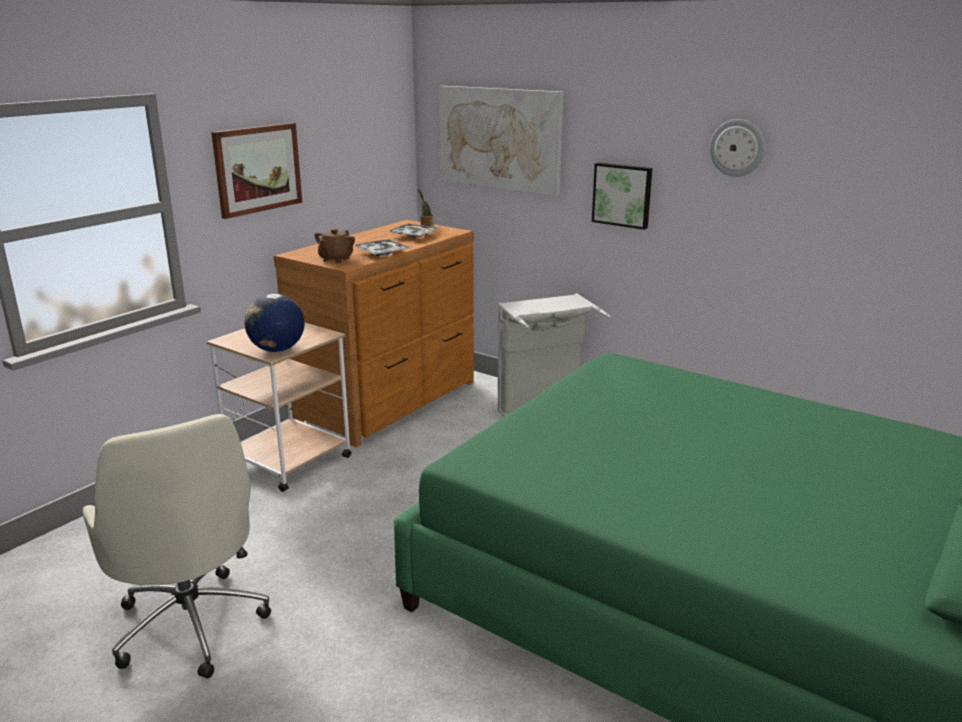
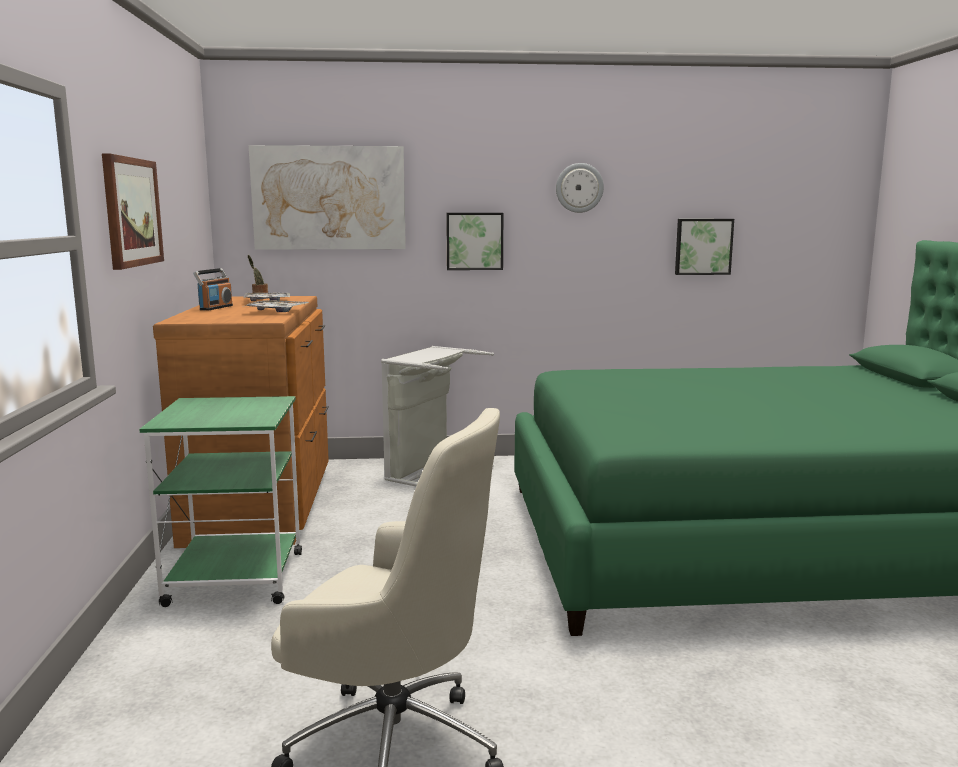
camera: 40 degrees left, 10 degrees down
(277, 350) = (253, 417): globe -> none
(290, 460) = (235, 577): beige cart -> green cart
(335, 259) = (242, 318): brown teapot -> none
(360, 238) = (215, 308): none -> radio
(888, 235) = (703, 246): none -> picture

